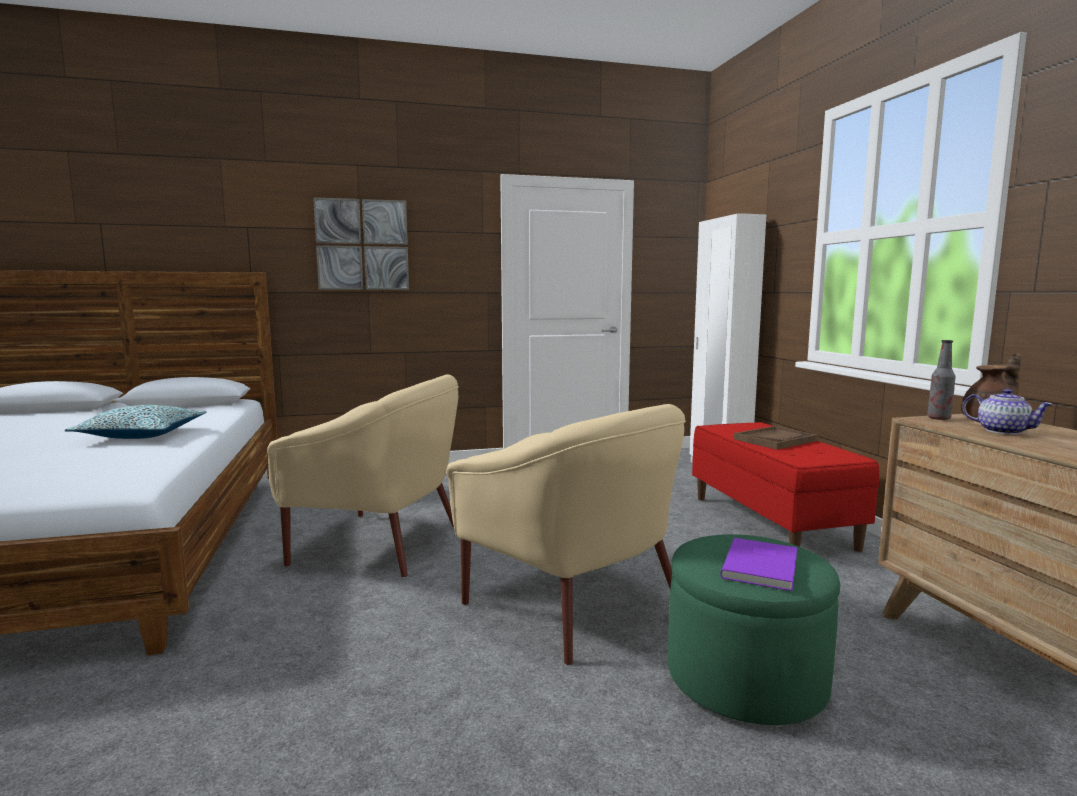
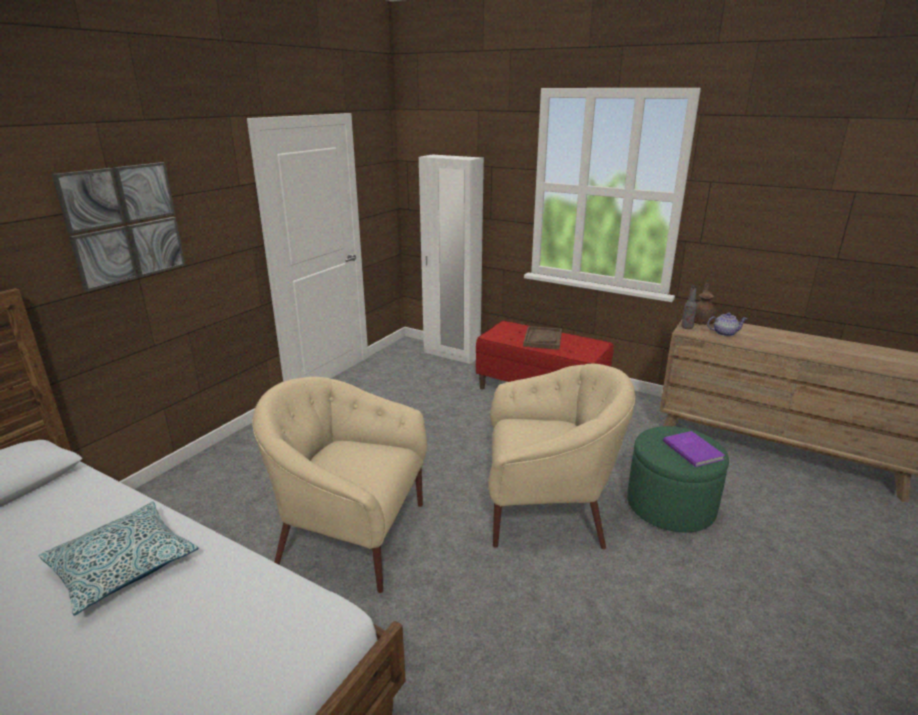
camera: 45 degrees left, 15 degrees up
(380, 543) = (351, 535): beige armchair -> beige armchair turned 135 degrees counterclockwise

